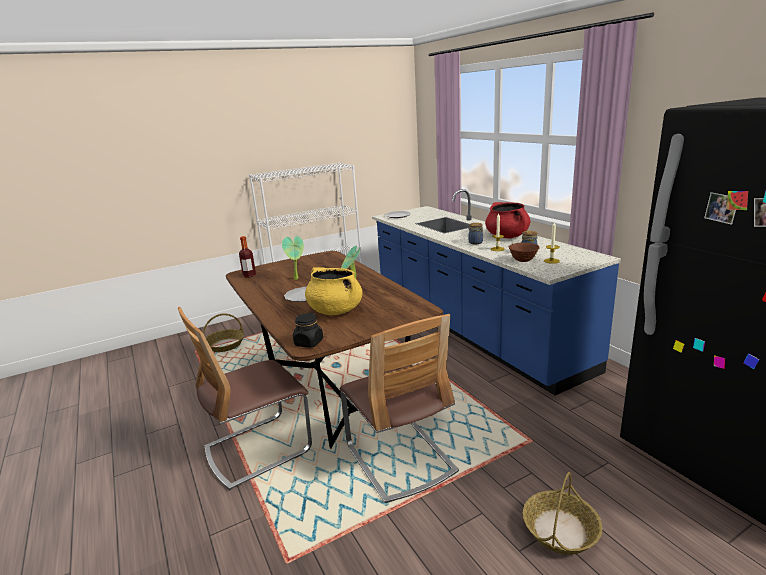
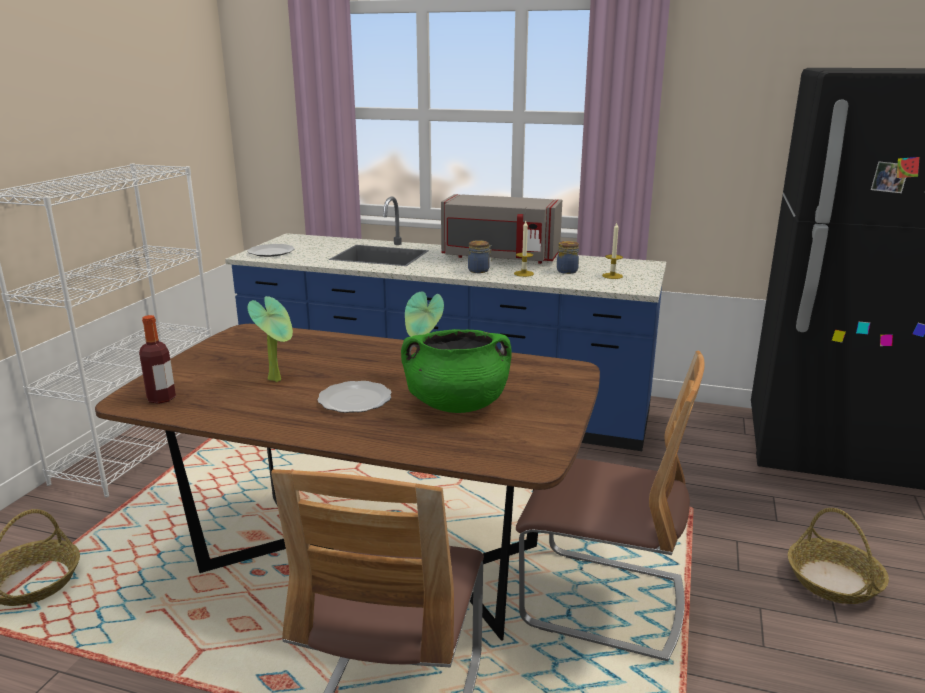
camera: 45 degrees left, 0 degrees up
(308, 343) = (523, 458): black jar -> none
(335, 311) = (457, 405): yellow cooking pot -> green cooking pot
(507, 236) = (499, 257): red cooking pot -> grey microwave
(523, 261) = (584, 281): brown bowl -> none

